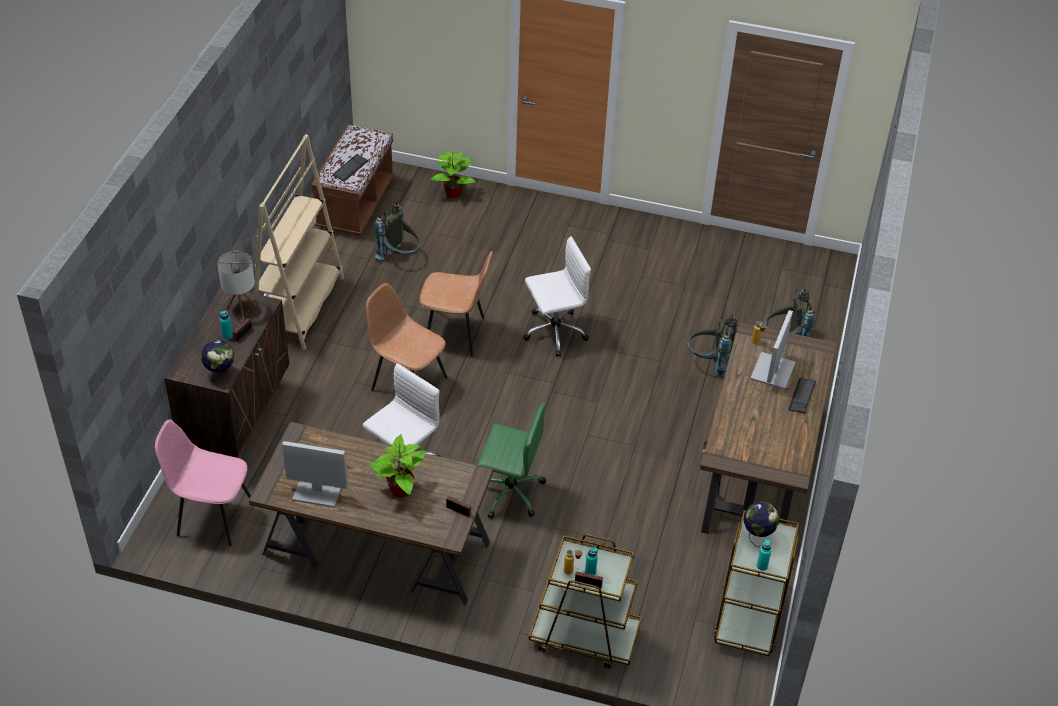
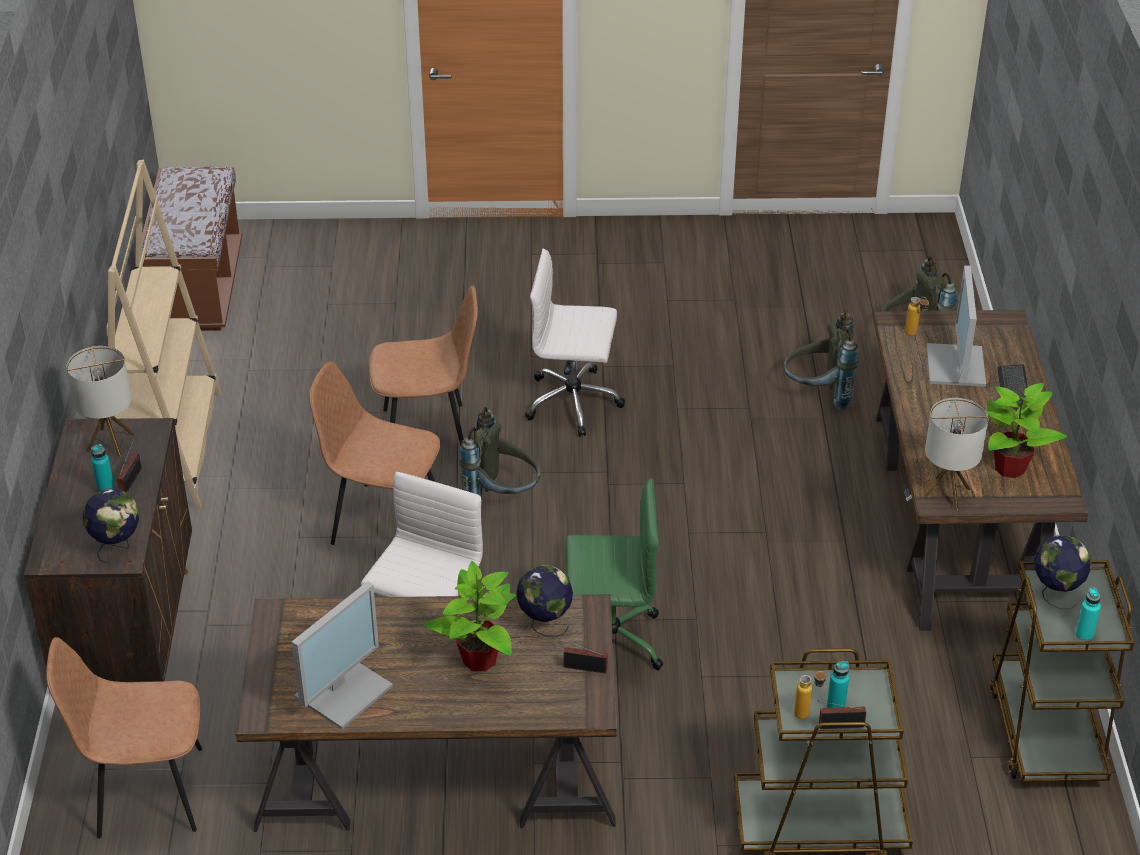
camera: 15 degrees left, 5 degrees down
(212, 516) = (146, 792): pink chair -> brown chair
(317, 489) = (343, 690): monitor -> monitor turned 135 degrees clockwise
(350, 168) = (190, 225): keyboard -> none
(400, 256) = (296, 346): grey backpack -> grey backpack (501, 499)
(447, 478) = (544, 624): none -> globe
(453, 193) = (341, 245): potted plant -> potted plant (1010, 467)
(553, 332) = (574, 402): white office chair -> white office chair turned 135 degrees counterclockwise
(725, 454) = (946, 493): none -> table lamp

